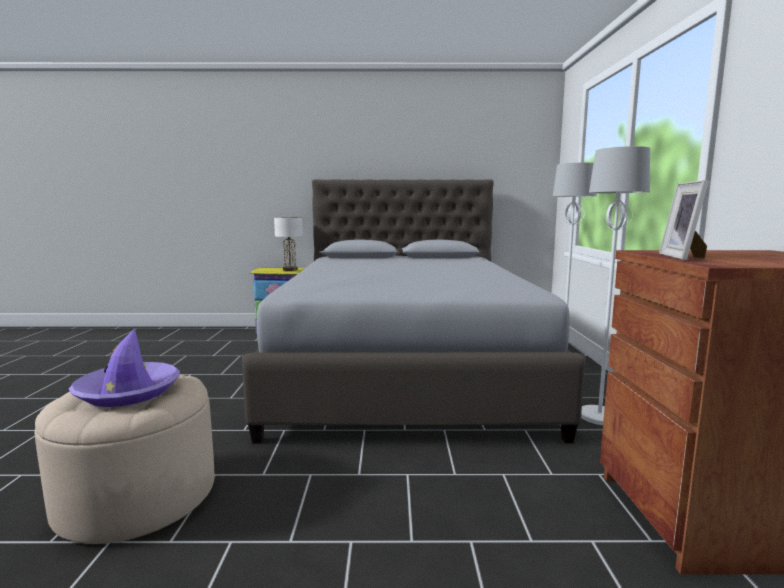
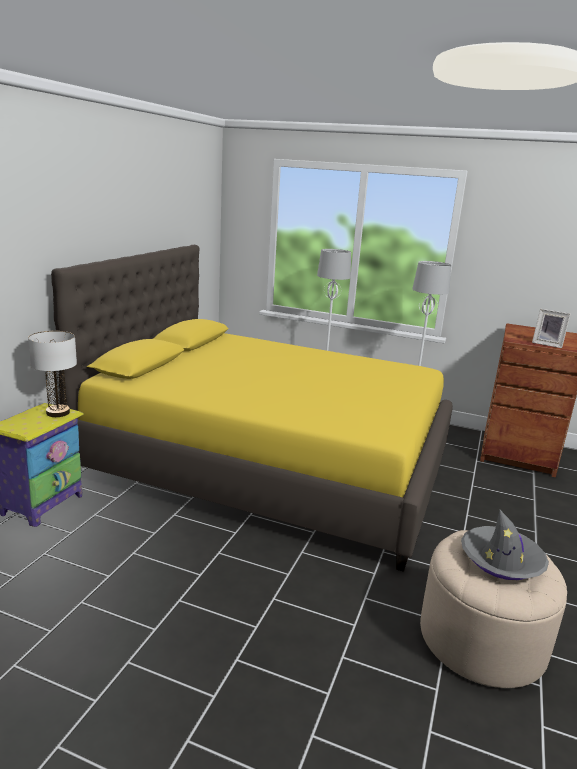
camera: 70 degrees left, 10 degrees up
(128, 392) = (501, 560): purple hat -> grey hat
(406, 366) = (268, 463): grey bed -> yellow bed

